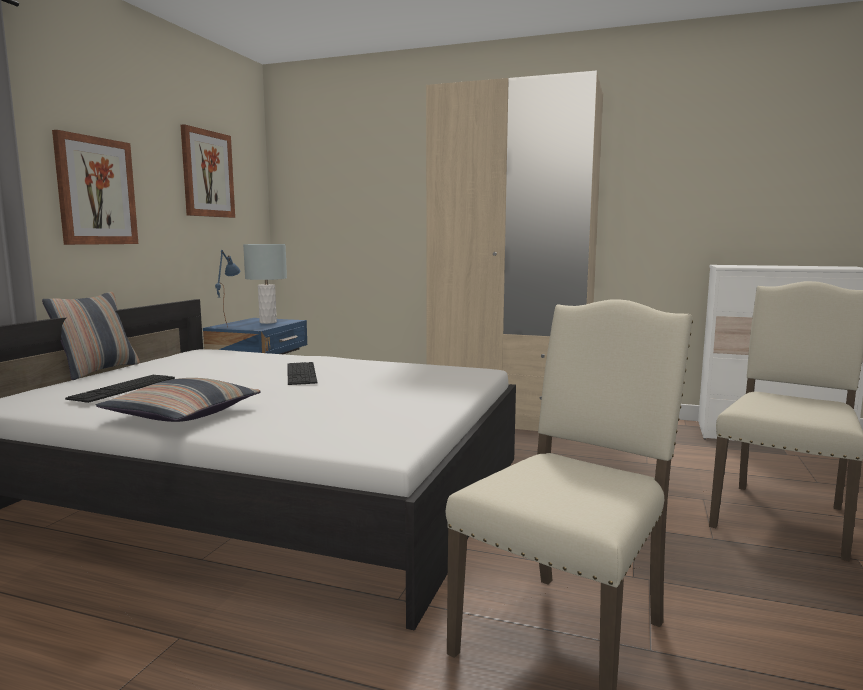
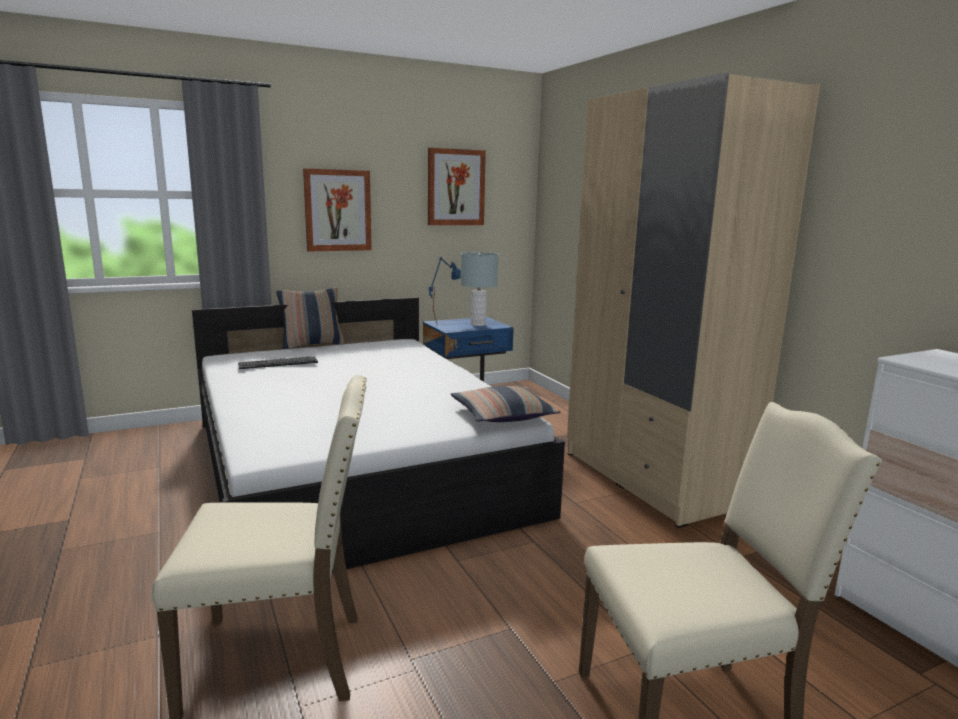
camera: 45 degrees right, 5 degrees up
(182, 414) = (253, 392): pillow -> pillow (503, 415)
(301, 373) = (392, 379): keyboard -> none

